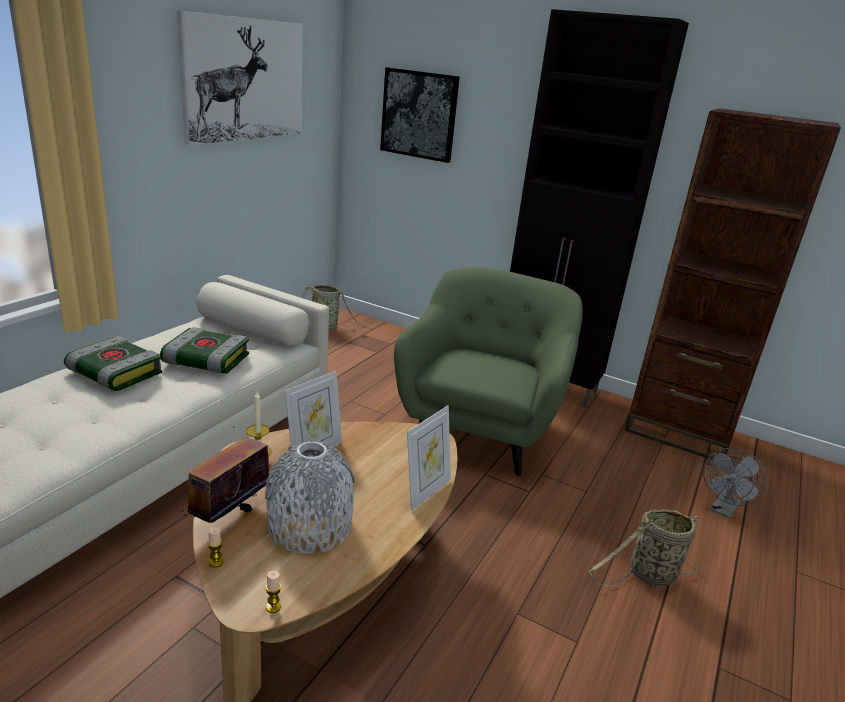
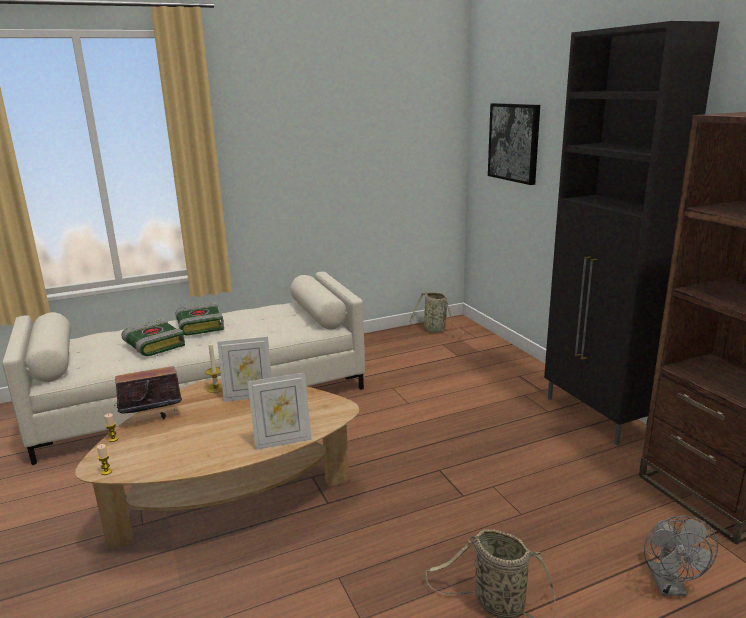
camera: 40 degrees right, 5 degrees down
(205, 360) = (259, 327): book -> book (153, 345)
(245, 80) = (357, 123): picture -> none
(309, 525) = (184, 437): grey vase -> none
(480, 430) = (477, 436): green armchair -> none
(723, 510) = (669, 586): grey fan -> grey fan turned 75 degrees counterclockwise

